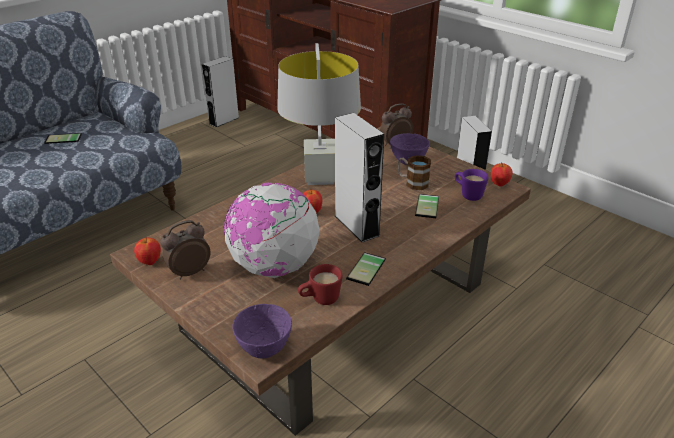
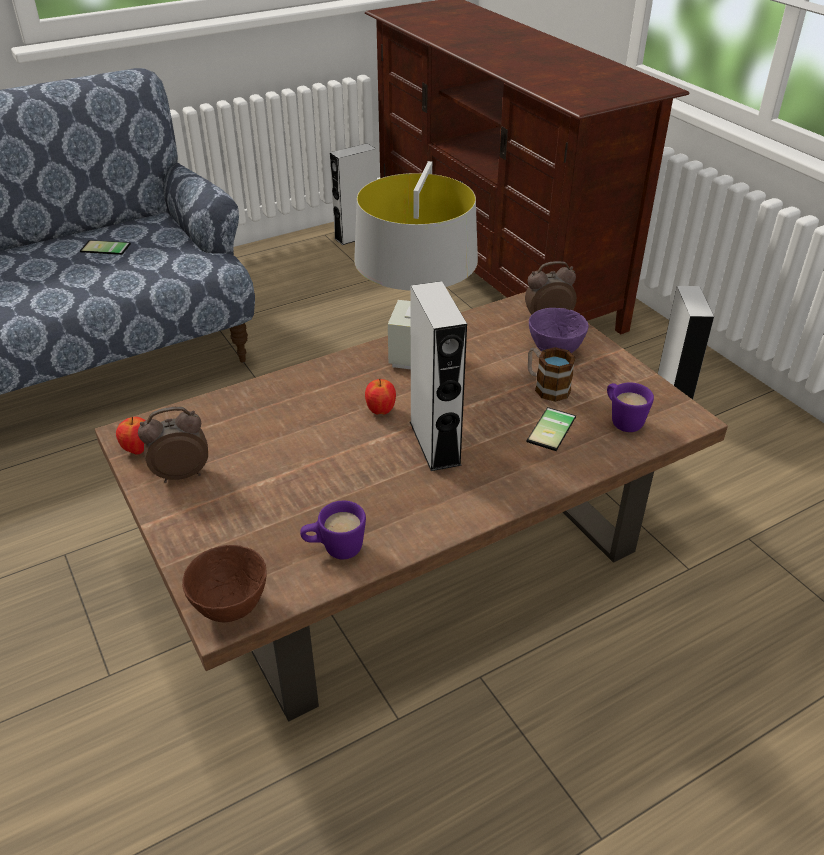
camera: 15 degrees right, 5 degrees up
(263, 349) = (229, 607): purple bowl -> brown bowl
(274, 267) = (294, 487): globe -> none
(320, 300) = (335, 549): red mug -> purple mug
(368, 269) = (422, 516): phone -> none
(499, 184) = (680, 411): apple -> none

